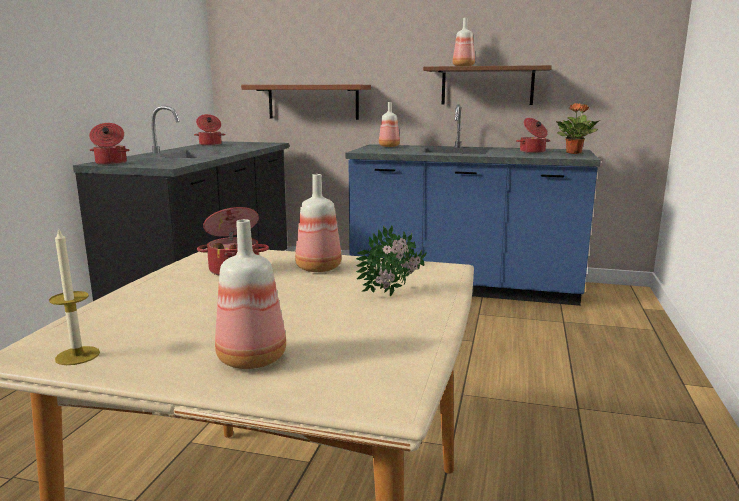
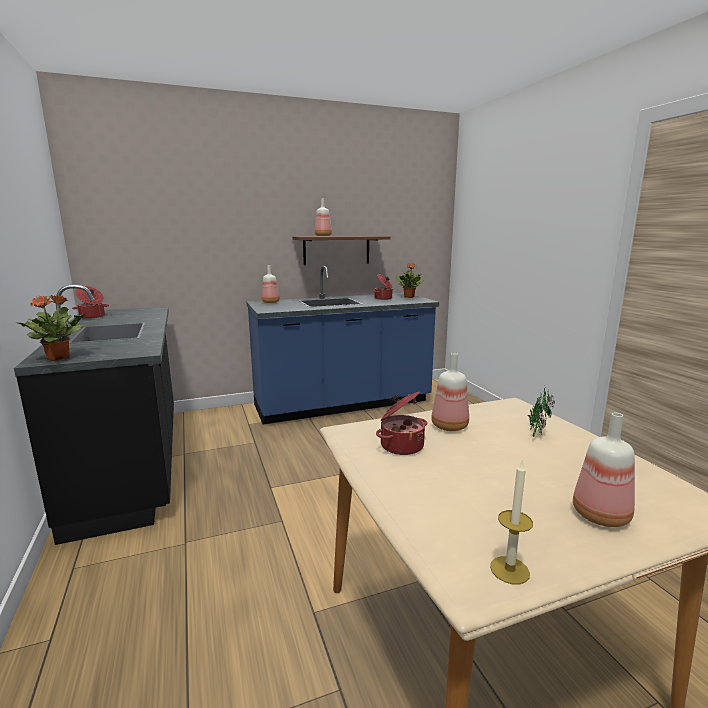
camera: 35 degrees left, 0 degrees up
(110, 163) = (59, 358): cooking pot -> potted plant
(313, 102) = (188, 267): brown shelf -> none

